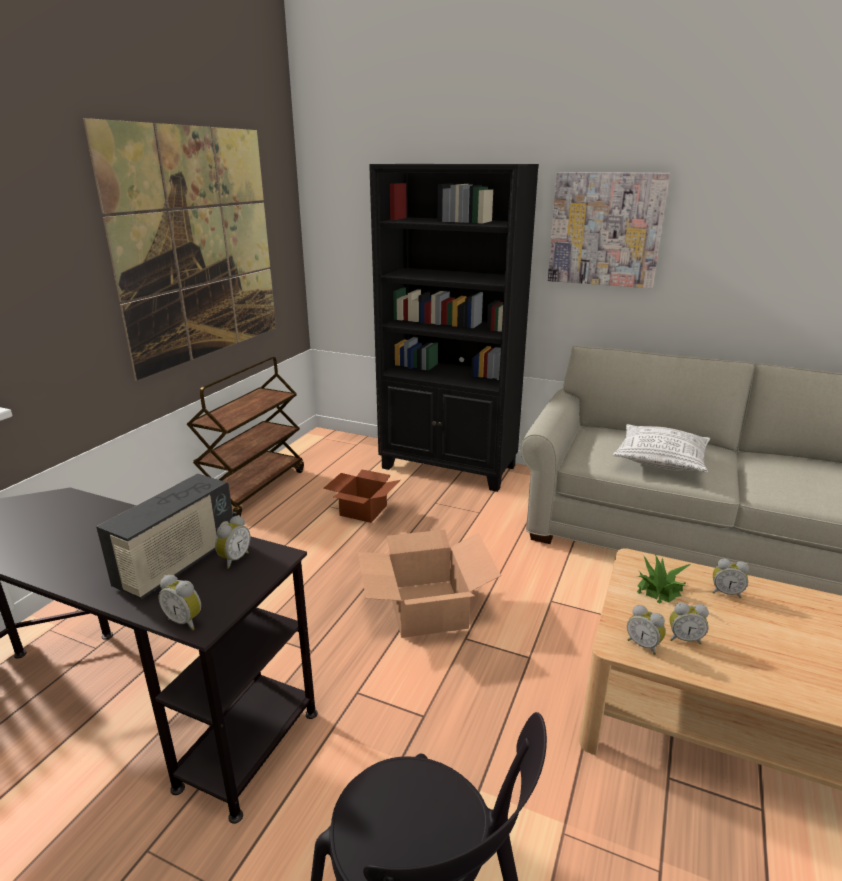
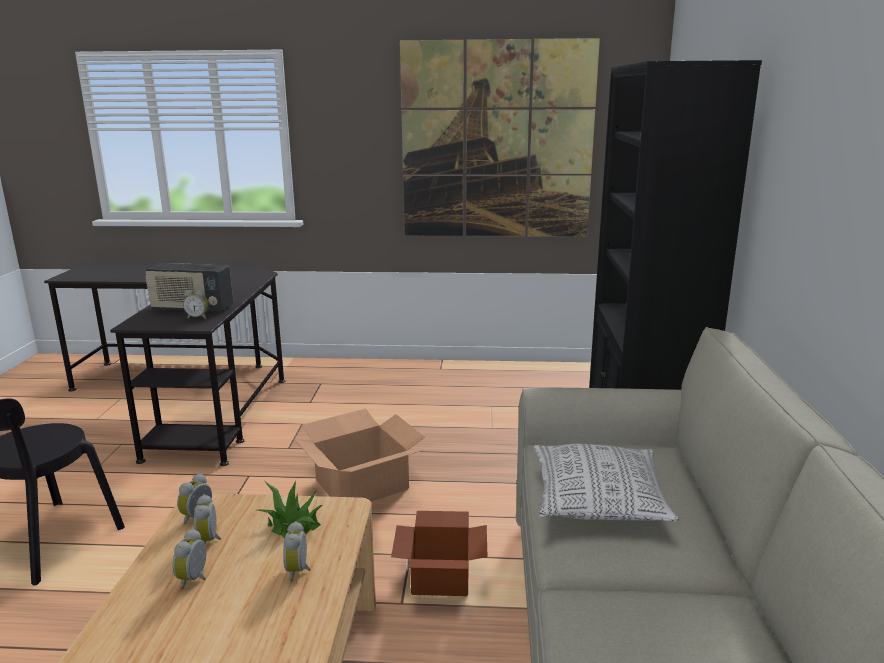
camera: 70 degrees right, 5 degrees down
(186, 620) = (134, 321): alarm clock -> alarm clock (195, 579)
(254, 488) = (490, 370): brown cart -> none
(362, 510) = (499, 421): cardboard box -> cardboard box (442, 576)
(605, 230) = (800, 162): picture -> none

